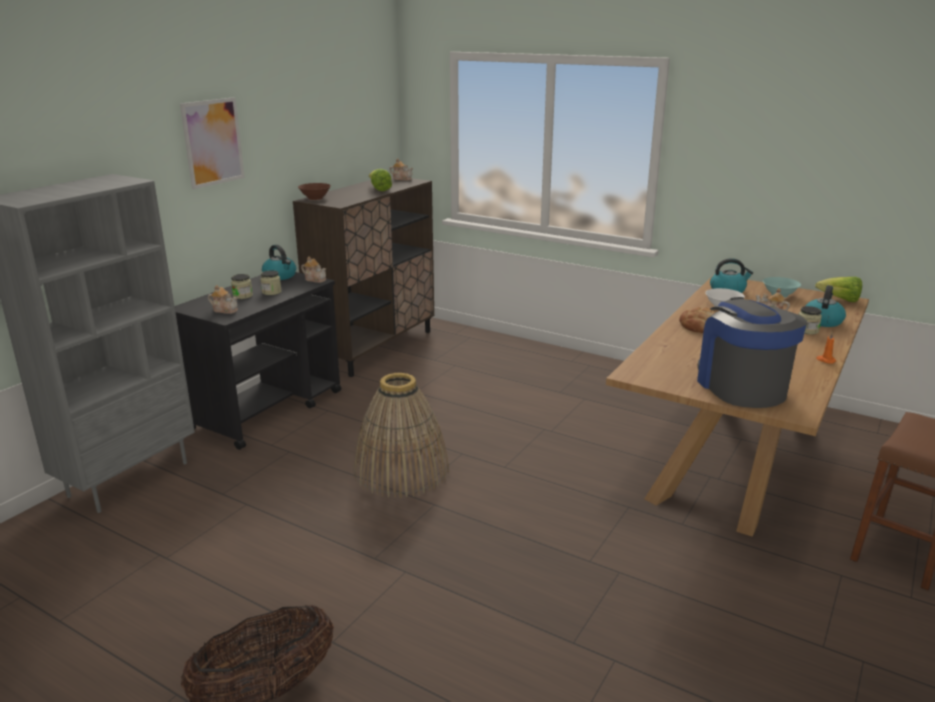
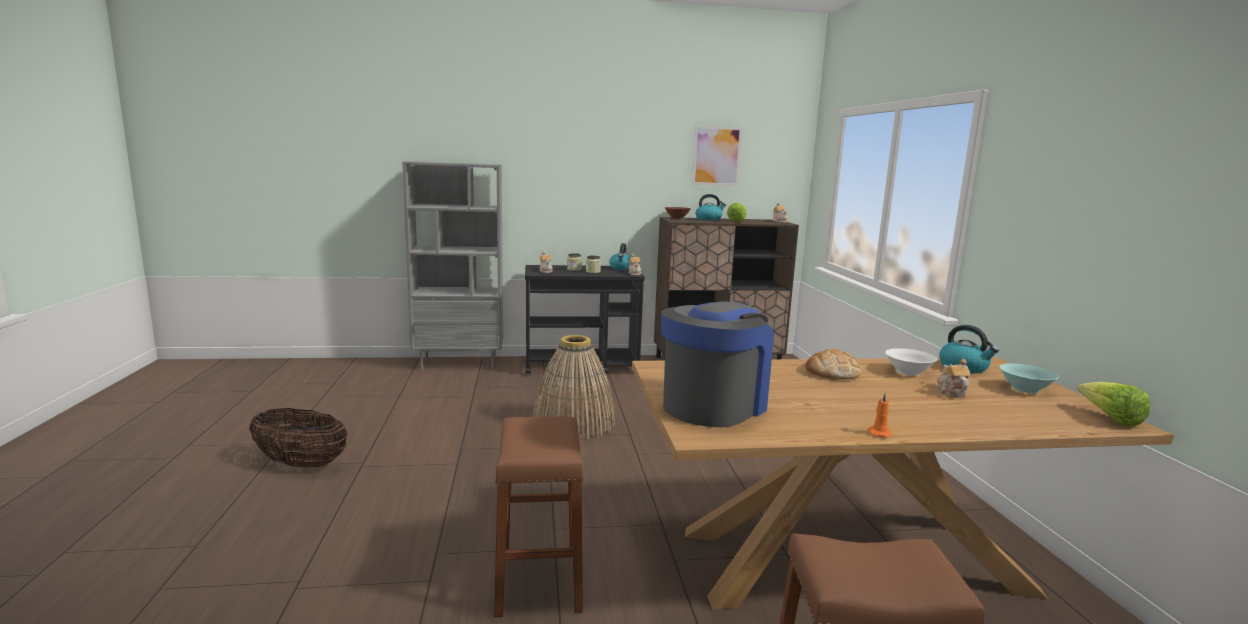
camera: 50 degrees right, 10 degrees down
(213, 142) = (591, 158): picture -> picture (716, 156)
(656, 597) = (539, 577): none -> brown stool
(807, 330) = (949, 414): jar -> none
(822, 321) = (1004, 418): kettle -> kettle (709, 219)

